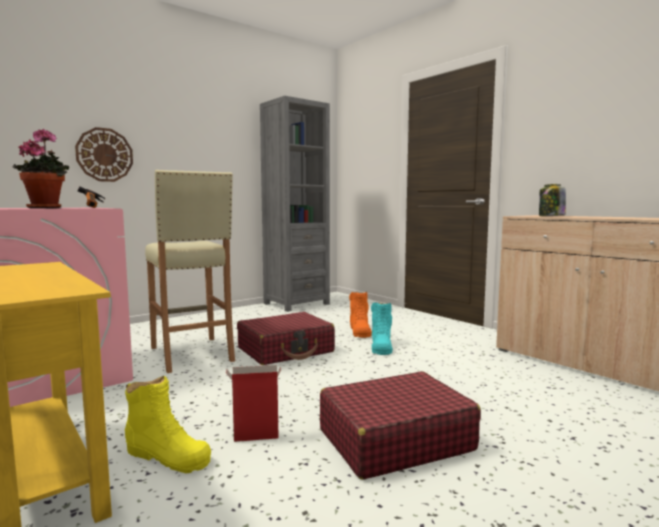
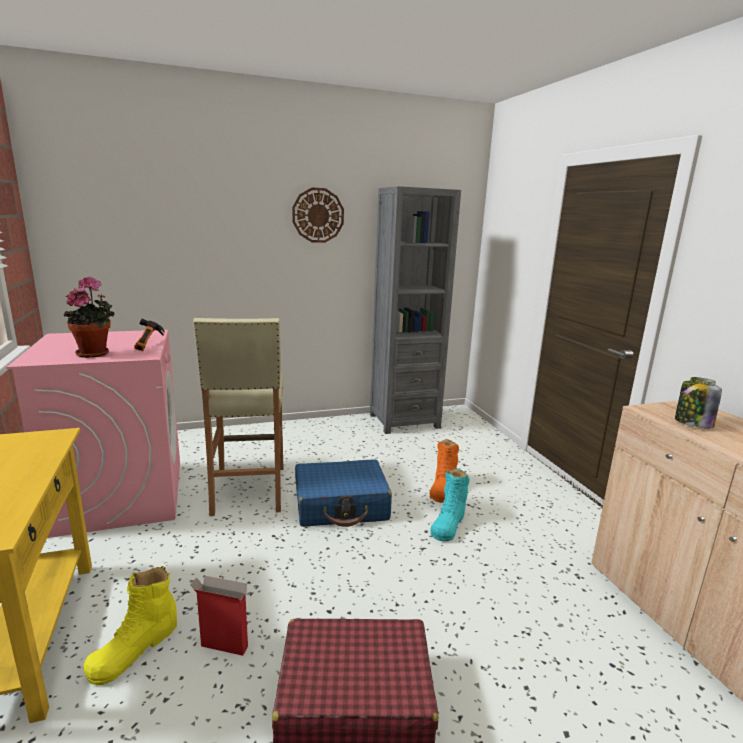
camera: 20 degrees right, 10 degrees up
(104, 155) = (200, 258): wall clock -> wall clock (318, 215)
(168, 456) = (135, 648): yellow boot -> yellow boot turned 75 degrees clockwise
(286, 350) = (341, 505): red suitcase -> blue suitcase

